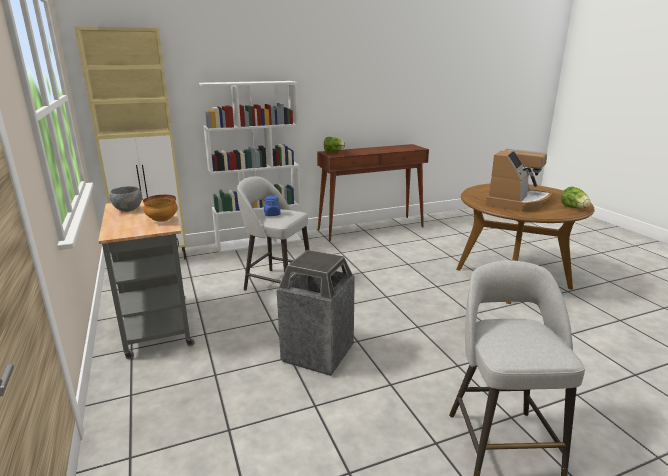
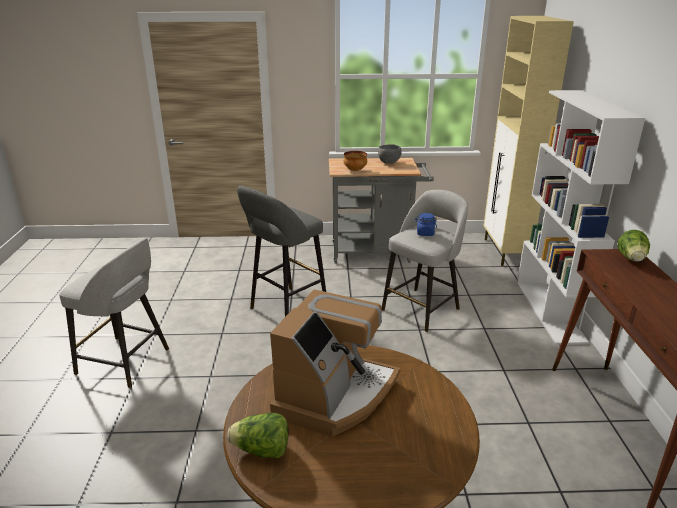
camera: 110 degrees right, 5 degrees up
(318, 354) = (285, 309): trash can -> grey stool
(517, 202) = (335, 395): coffee machine -> coffee machine turned 120 degrees counterclockwise

